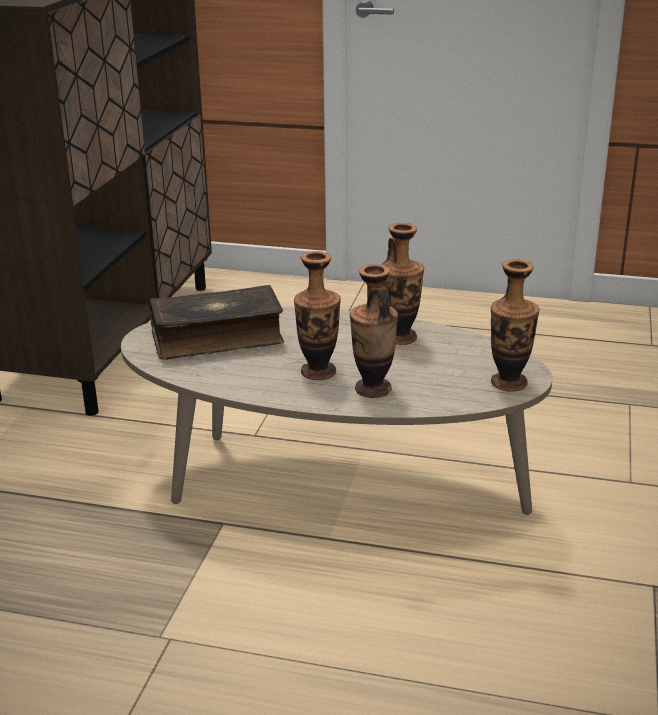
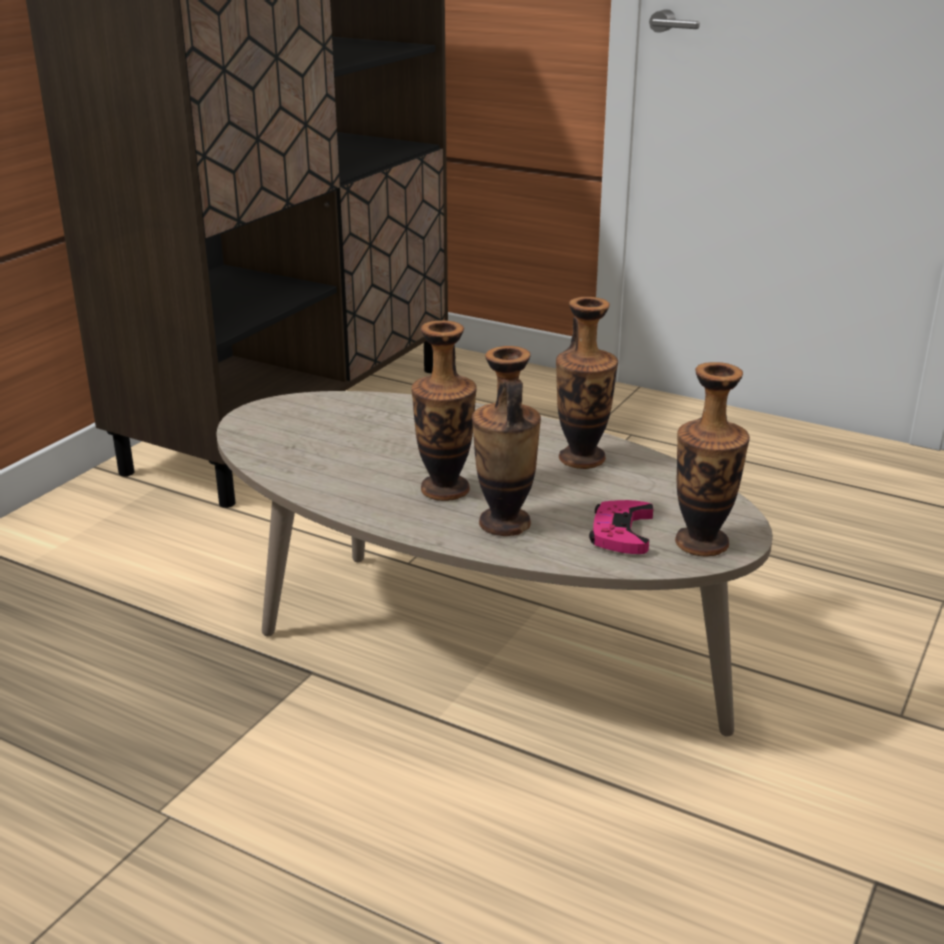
camera: 15 degrees right, 0 degrees up
(217, 337) = (343, 426): book -> none
(453, 384) = (620, 533): none -> pink game controller

